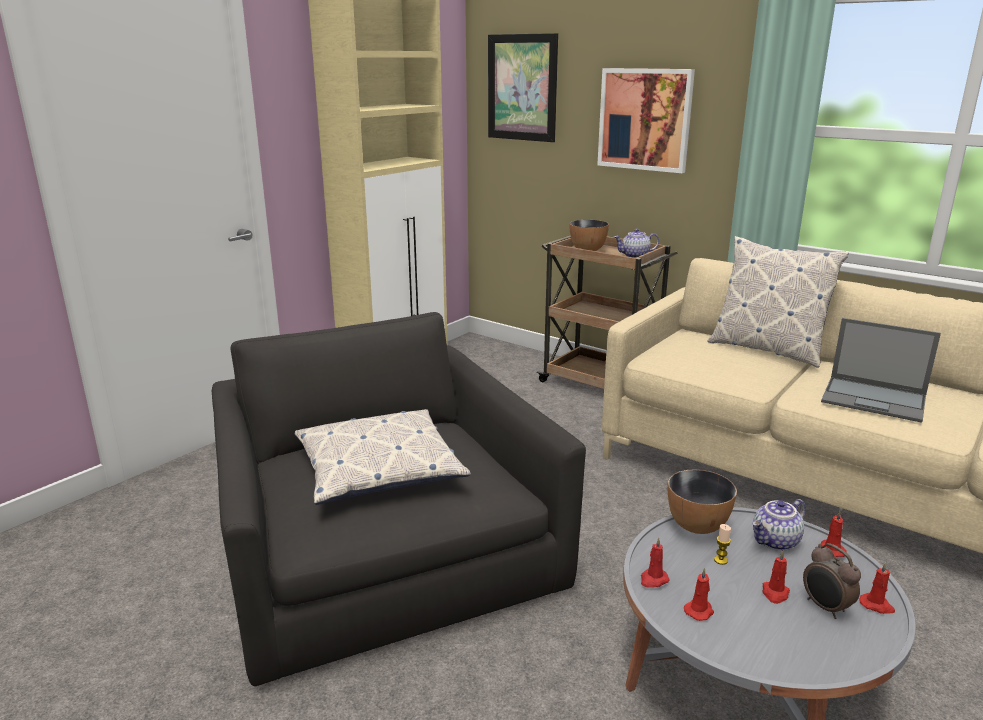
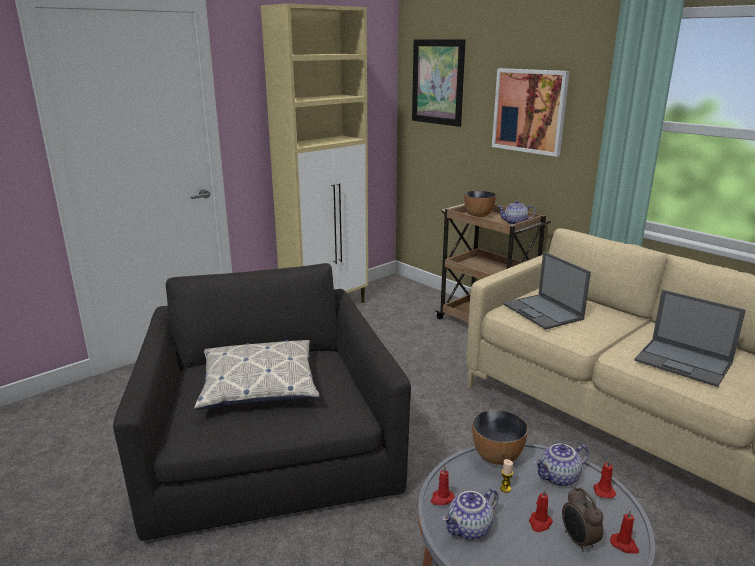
camera: 10 degrees right, 0 degrees up
(696, 357) = (543, 312): none -> laptop
(699, 611) = (470, 530): red candle -> teapot
(767, 349) = (608, 309): pillow -> none

